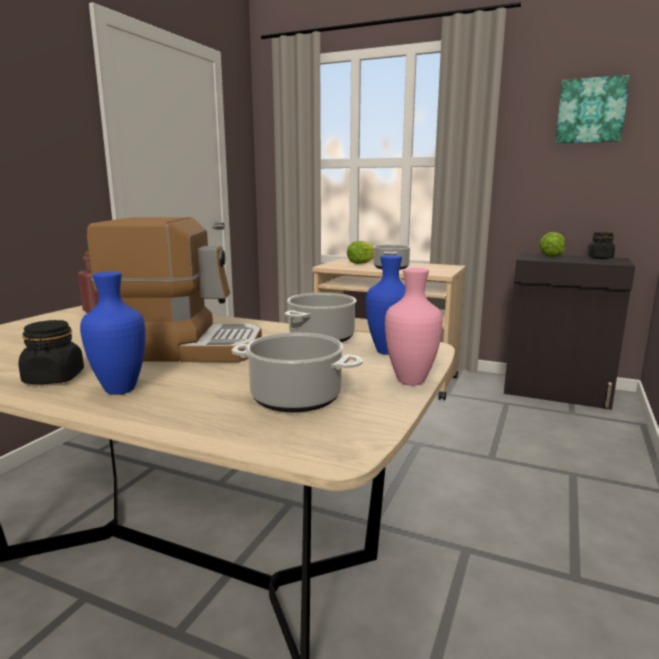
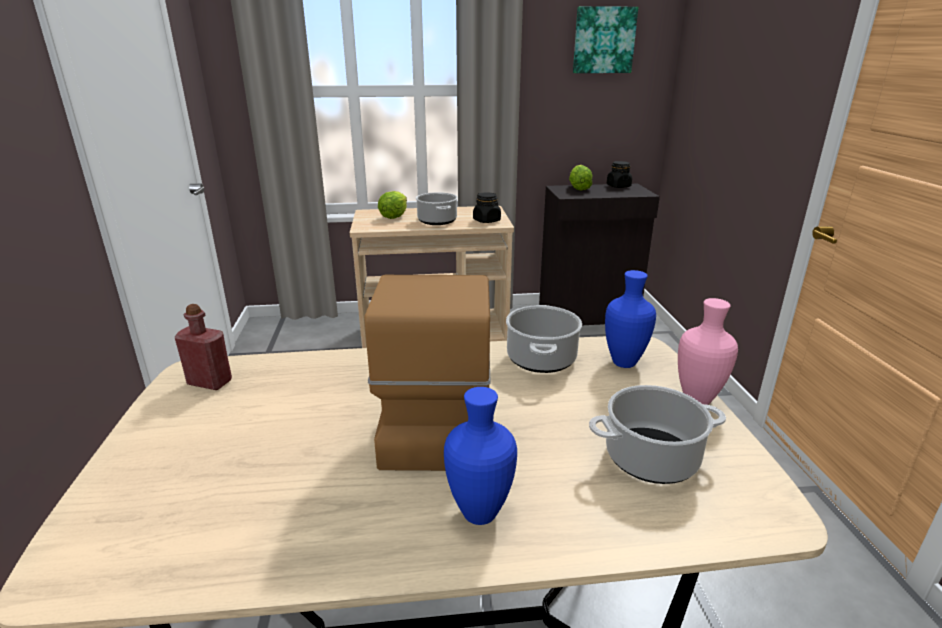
camera: 30 degrees left, 10 degrees up
(54, 378) = (372, 525): black jar -> black jar (487, 221)
(186, 348) = (435, 417): coffee machine -> coffee machine turned 60 degrees counterclockwise

